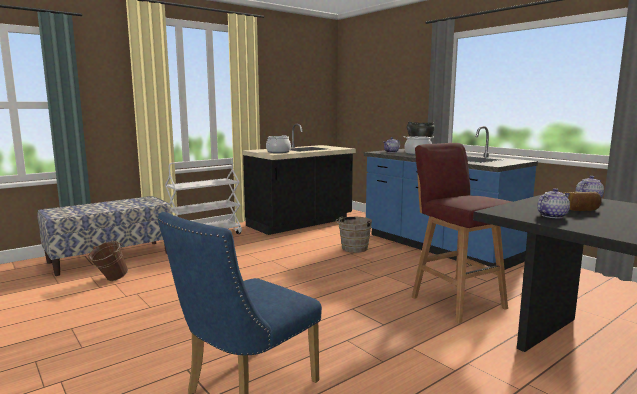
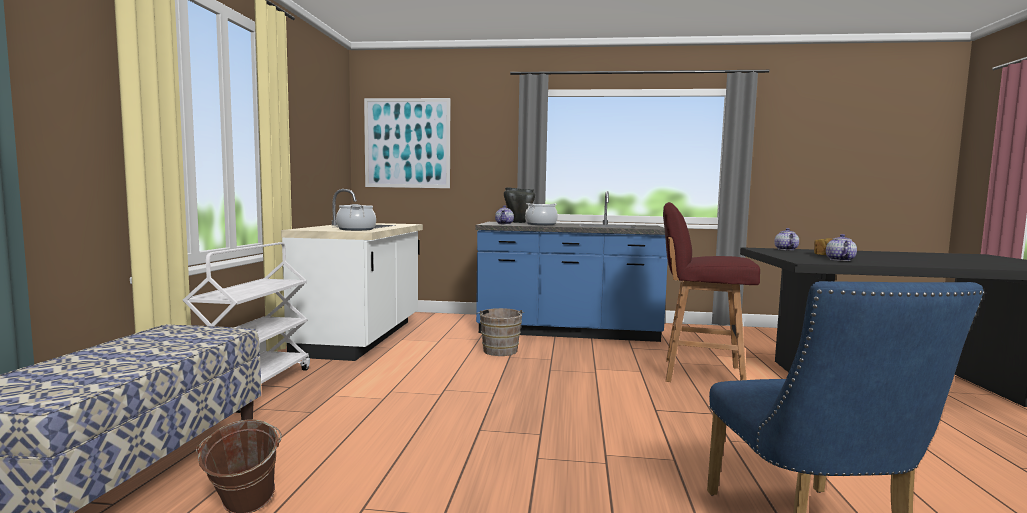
camera: 45 degrees left, 5 degrees down
(300, 223) = (362, 337): black counter -> white counter
(366, 86) = (407, 143): none -> picture

